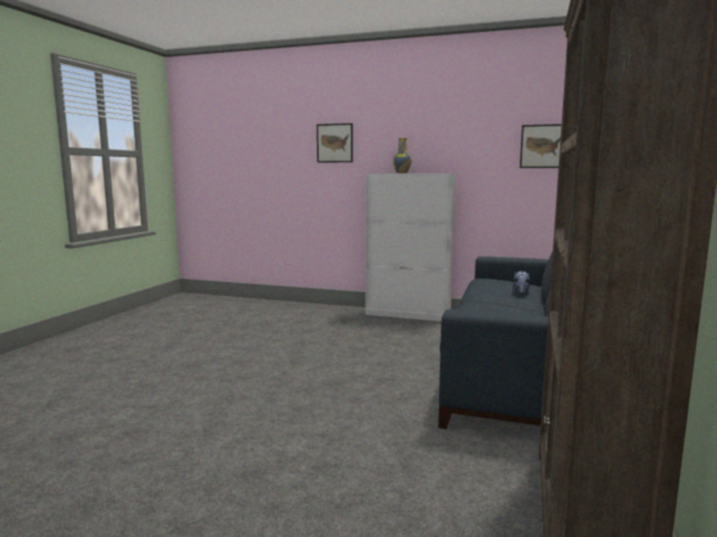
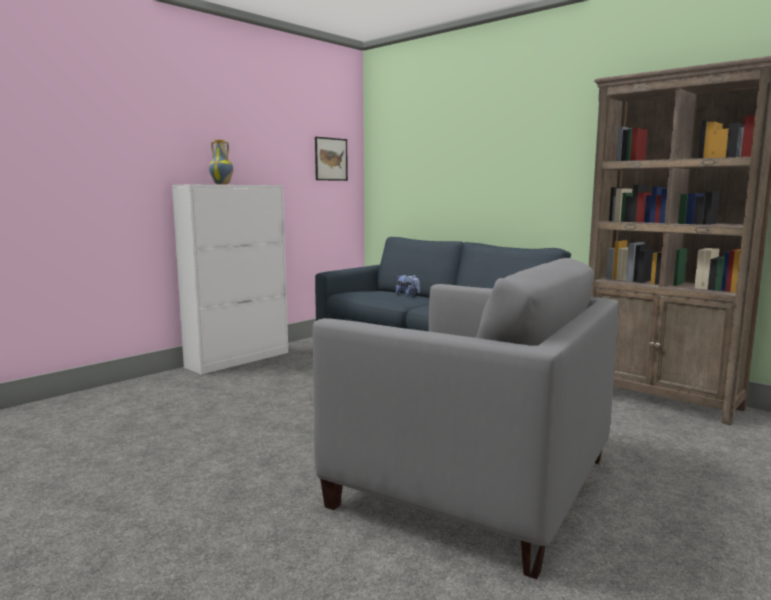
camera: 65 degrees left, 0 degrees up
(240, 426) = (472, 481): none -> grey armchair
(334, 143) = (109, 138): picture -> none

